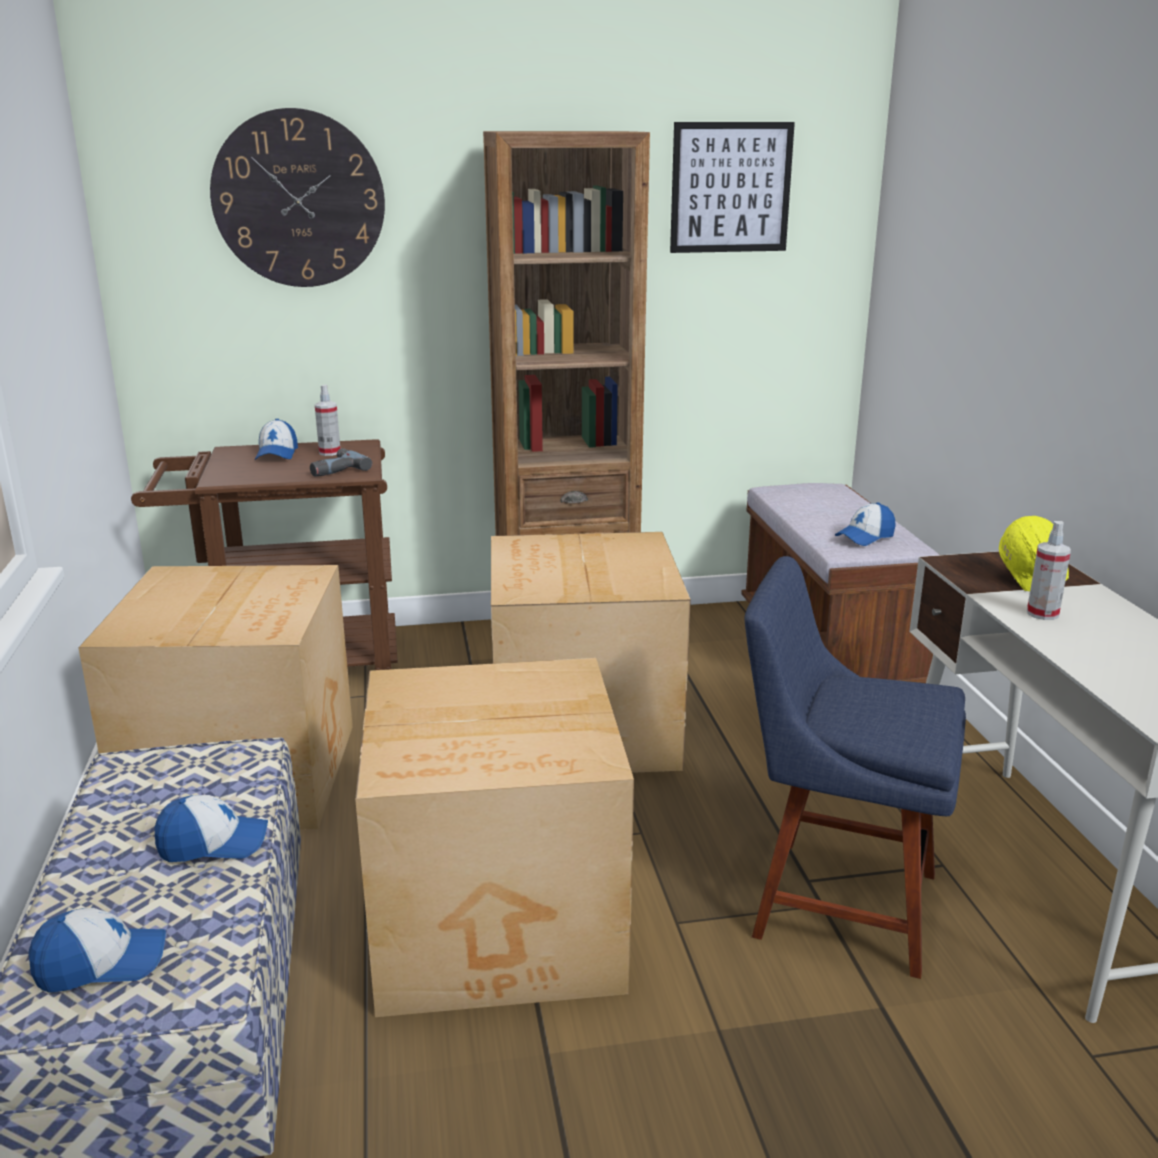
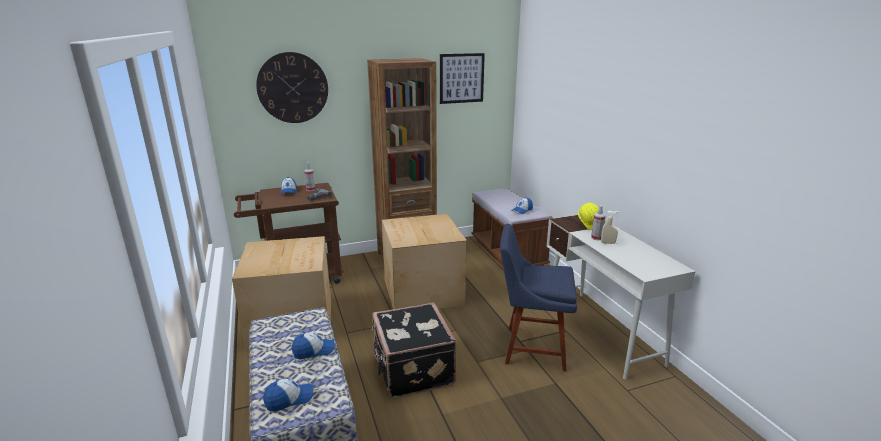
camera: 10 degrees left, 0 degrees up
(500, 923) = (412, 369): cardboard box -> black suitcase
(1073, 629) = (608, 243): none -> beige spray bottle

